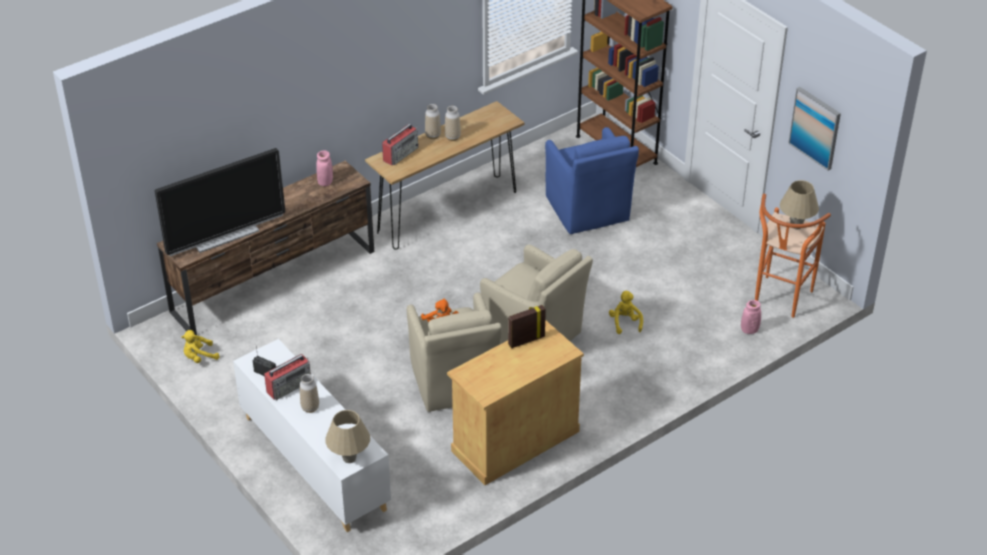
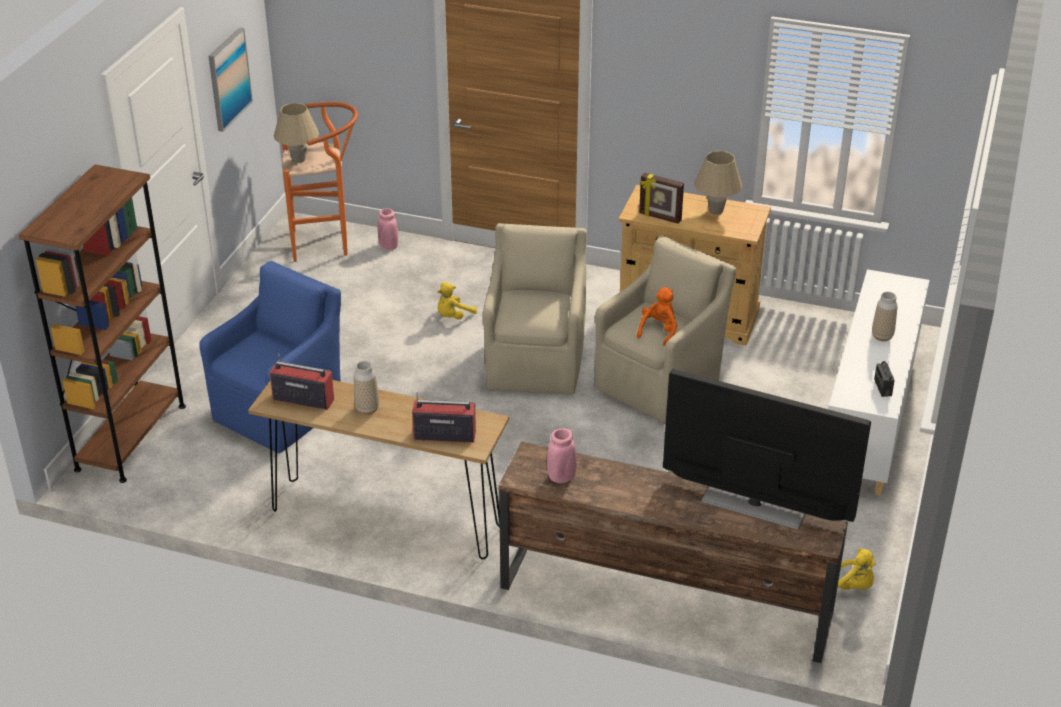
camera: 125 degrees left, 5 degrees down
(289, 386) = (875, 363): radio -> radio (302, 399)
(349, 458) = (901, 286): beige table lamp -> beige table lamp (715, 210)
(433, 136) = (379, 426): vase -> none

